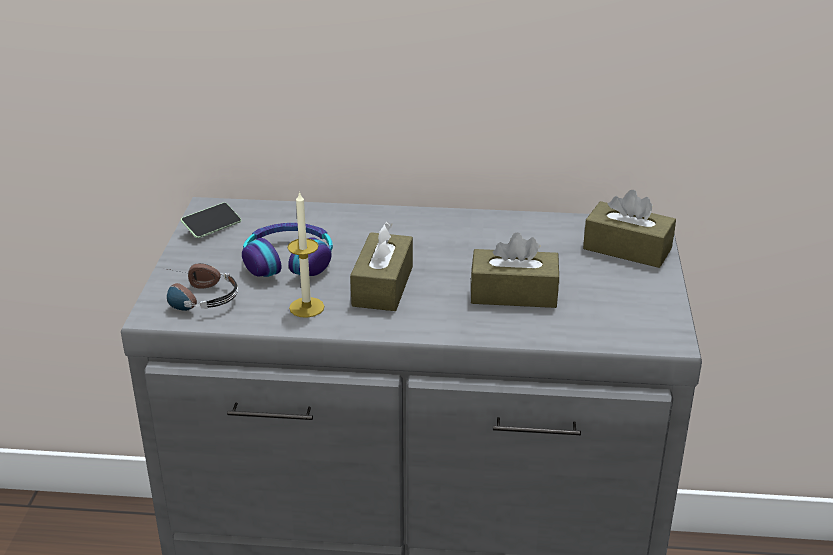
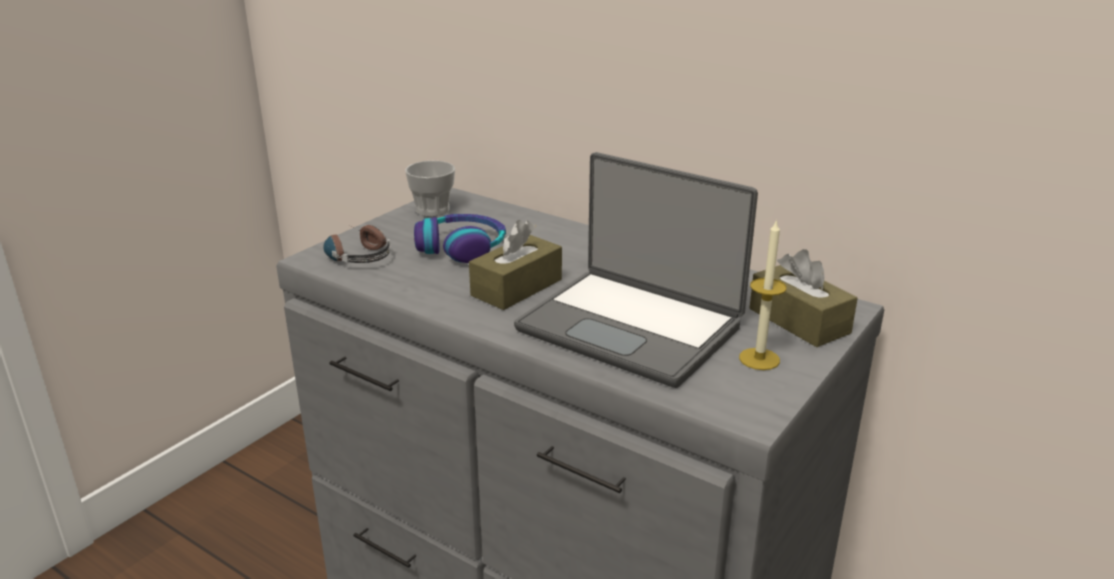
camera: 30 degrees right, 5 degrees down
(212, 227) = (432, 210): phone -> cup
(306, 307) = (432, 286): candle -> candle (759, 359)
(513, 293) = (632, 327): brown tissue box -> laptop

